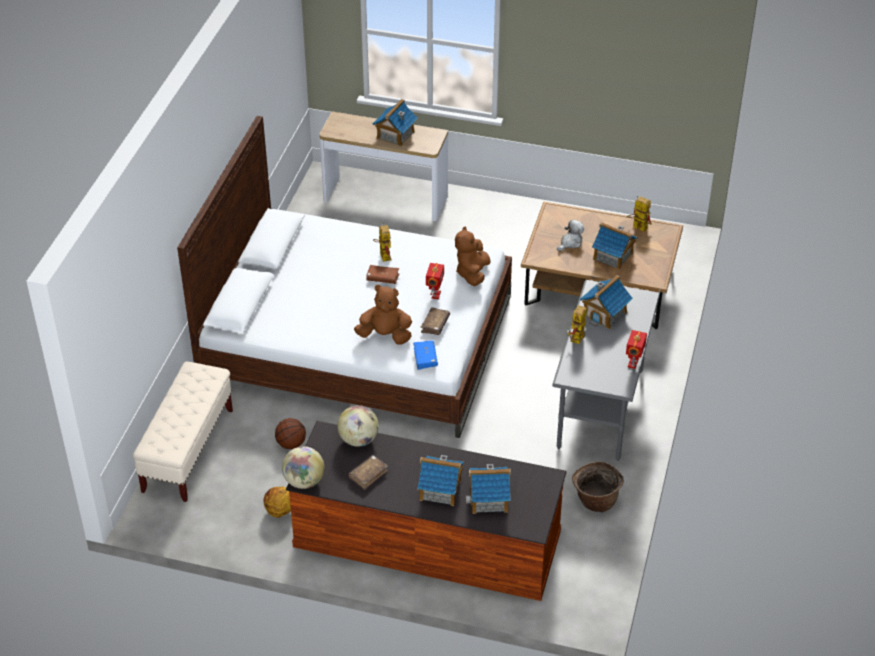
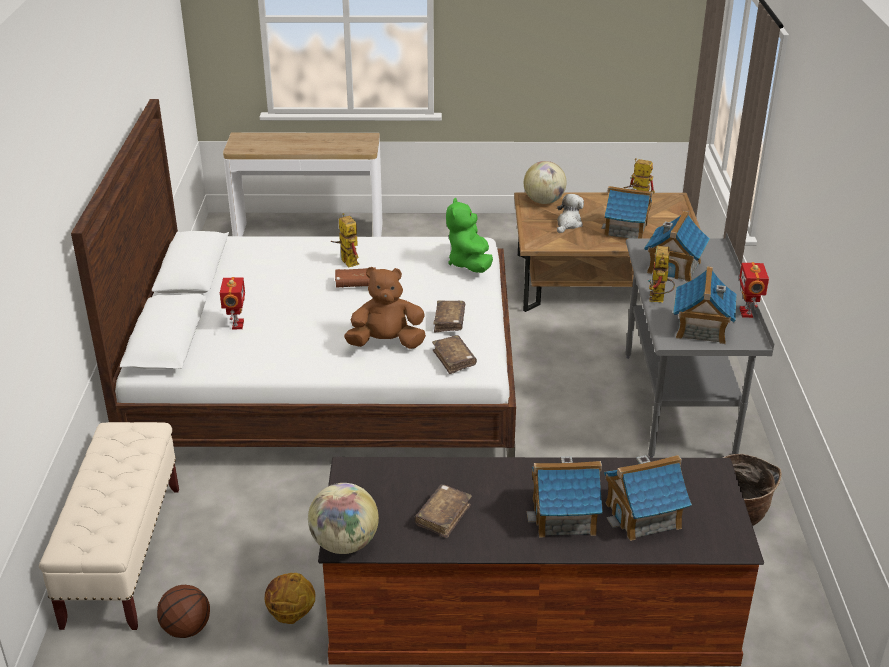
camera: 15 degrees left, 10 degrees down
(291, 444) = (278, 518): basketball -> basketball (186, 629)
(358, 439) = (407, 470): globe -> globe (544, 201)
(395, 135) = (317, 143): toy house -> toy house (701, 328)
(425, 358) = (454, 359): blue book -> brown book
(435, 295) = (432, 291): toy robot -> toy robot (236, 325)
(472, 273) = (470, 264): brown plush toy -> green plush toy

